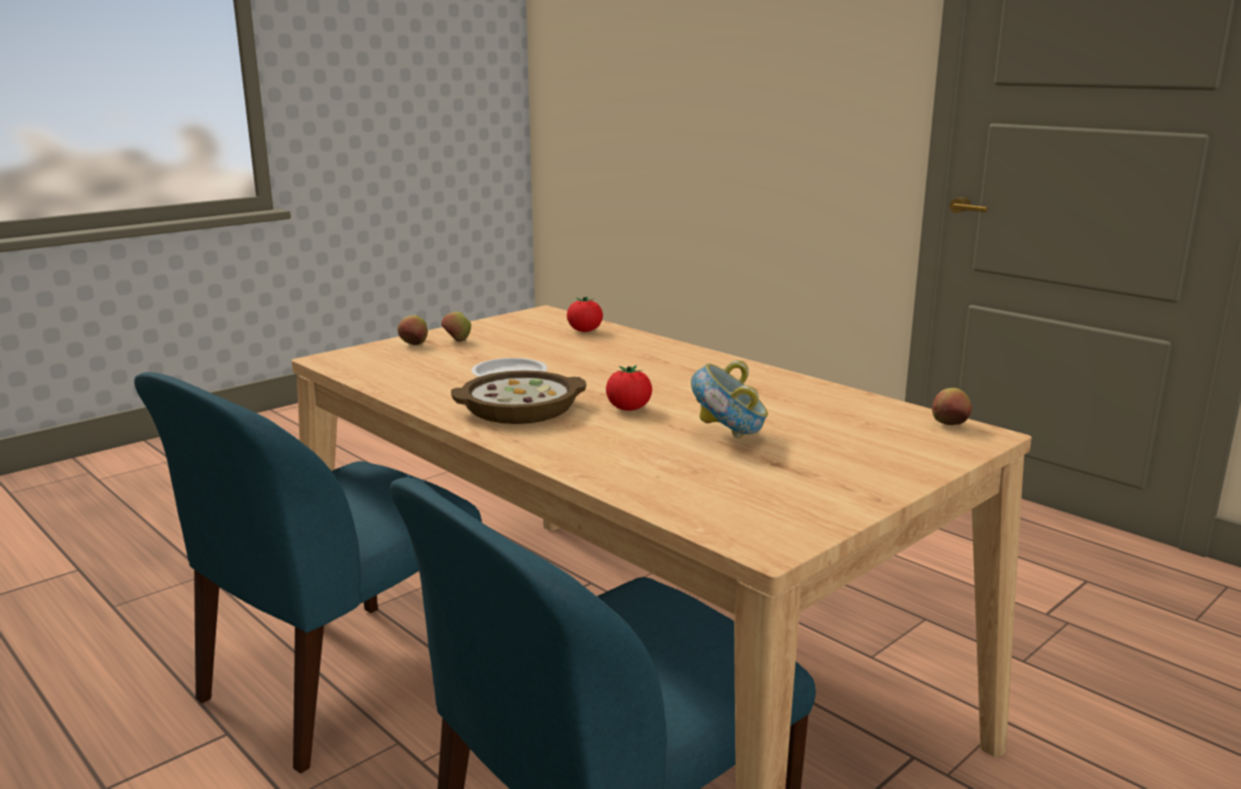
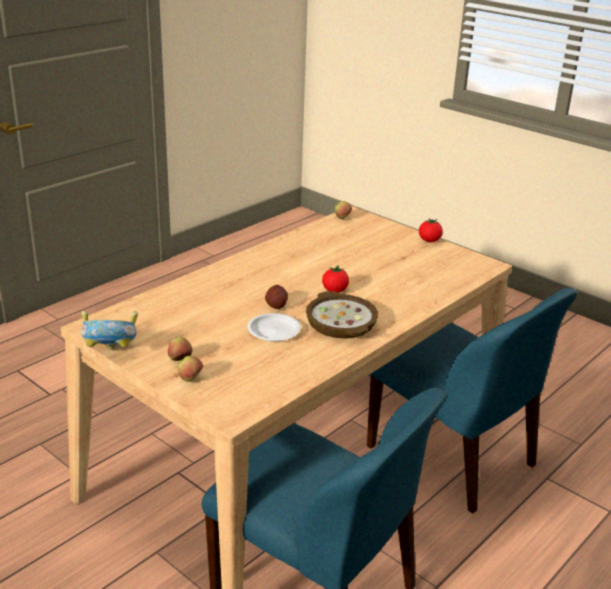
camera: 95 degrees left, 10 degrees up
(583, 377) = (276, 305): none -> potato
(585, 331) = (157, 307): tomato -> tomato (429, 240)
(728, 437) = (373, 266): bowl -> bowl (111, 352)

